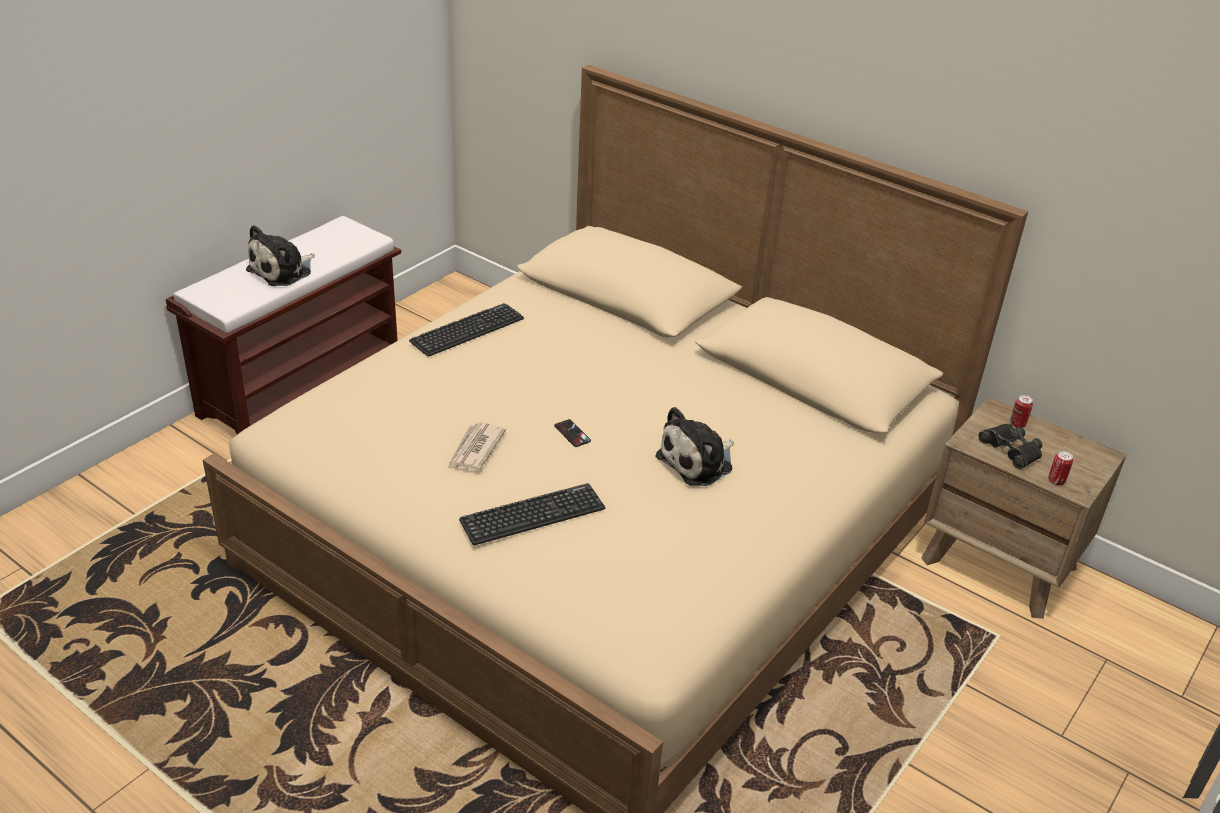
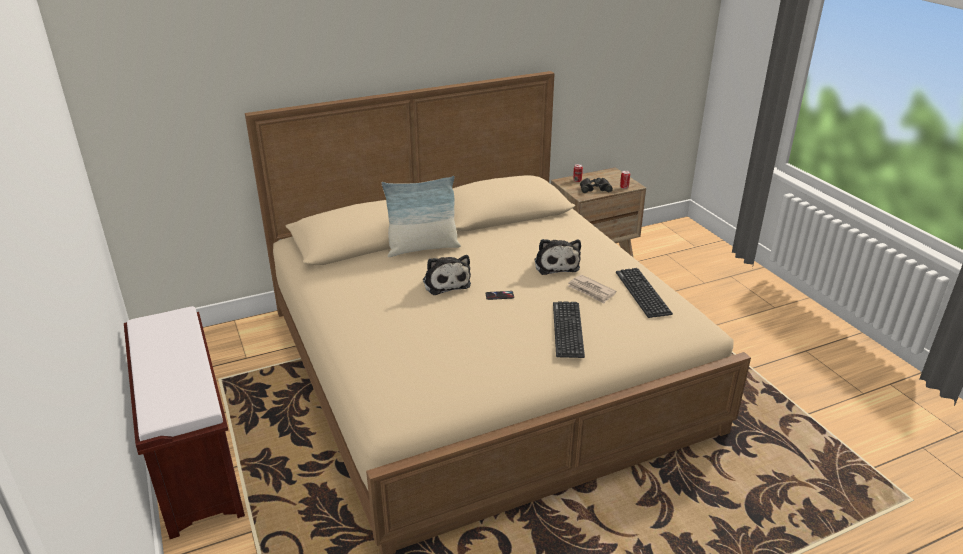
camera: 60 degrees left, 5 degrees down
(283, 271) = (178, 367): plush toy -> plush toy (445, 282)
(467, 330) = (351, 304): keyboard -> keyboard (642, 293)
(475, 449) = (489, 334): newspaper -> newspaper (591, 291)
(638, 339) = (423, 248): none -> pillow

